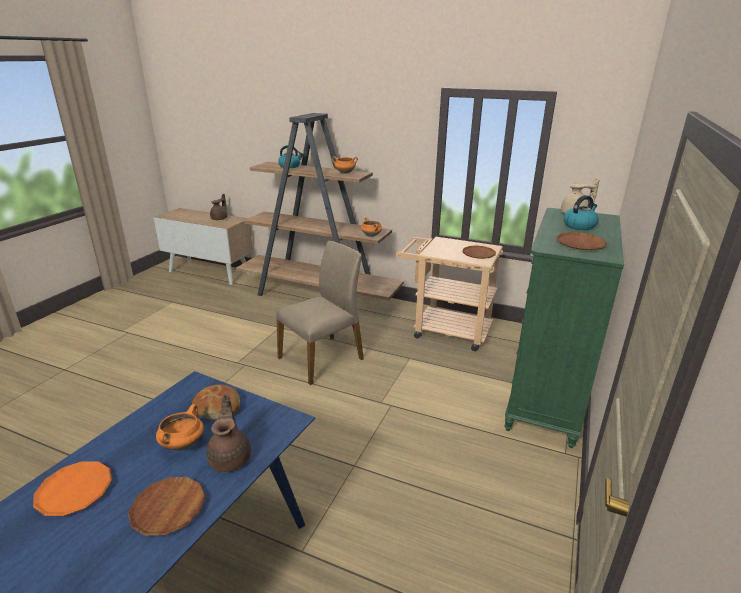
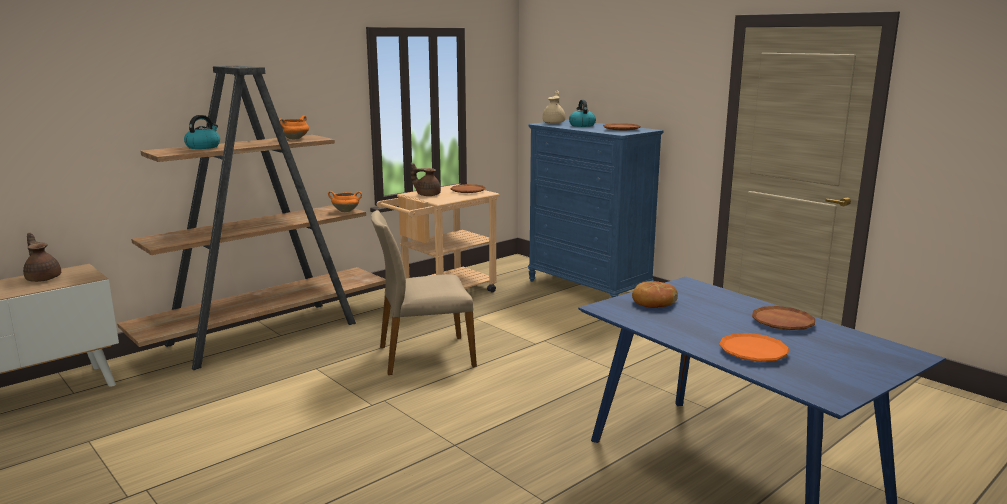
camera: 65 degrees left, 10 degrees down
(183, 444) = (702, 315): orange cooking pot -> none
(231, 457) = (727, 302): brown teapot -> brown teapot (427, 195)
(322, 358) = (425, 355): beige chair -> beige chair turned 90 degrees counterclockwise
(546, 400) = (588, 288): green dresser -> blue dresser

